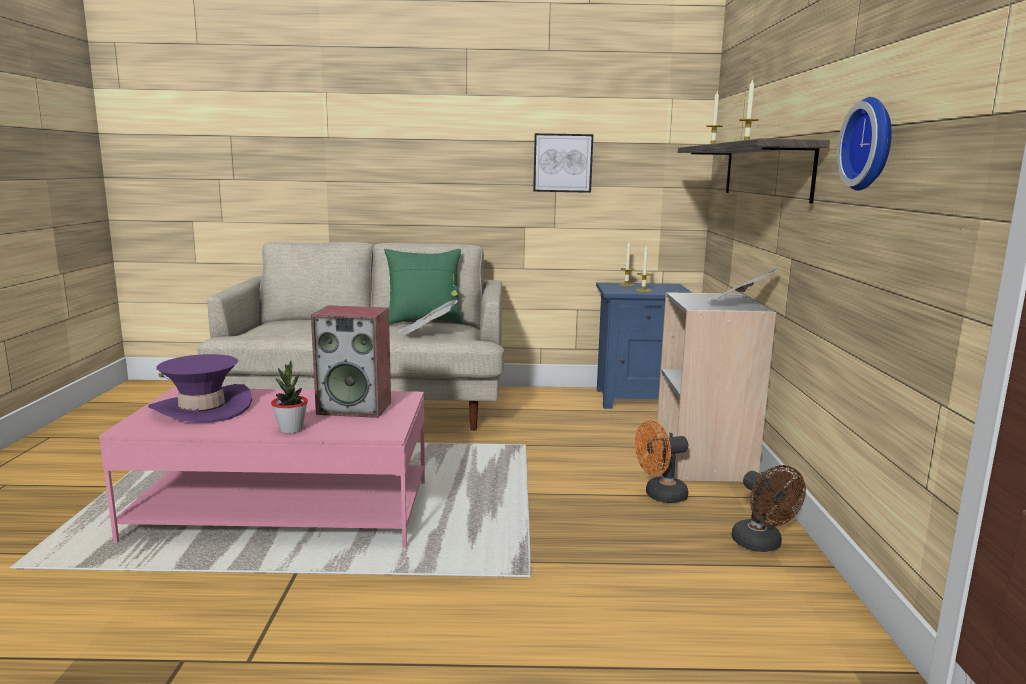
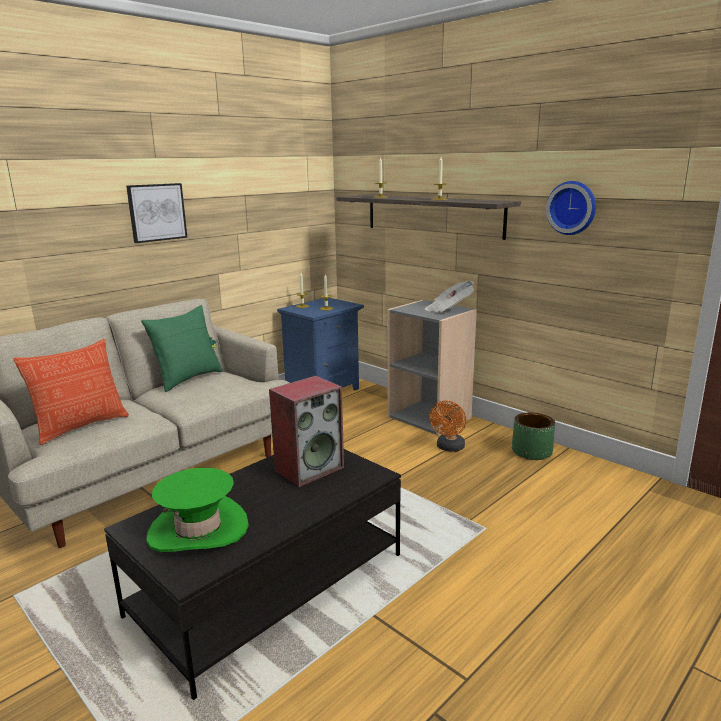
camera: 45 degrees left, 5 degrees up
(202, 409) = (198, 529): purple hat -> green hat
(284, 511) = (269, 584): pink coffee table -> black coffee table
(287, 328) = (81, 426): none -> orange pillow
(291, 429) = (316, 506): potted plant -> none
(426, 334) = (222, 389): newspaper -> none
(562, 163) = (241, 214): picture -> picture (157, 212)
(762, 545) = (531, 451): brown fan -> green planter

